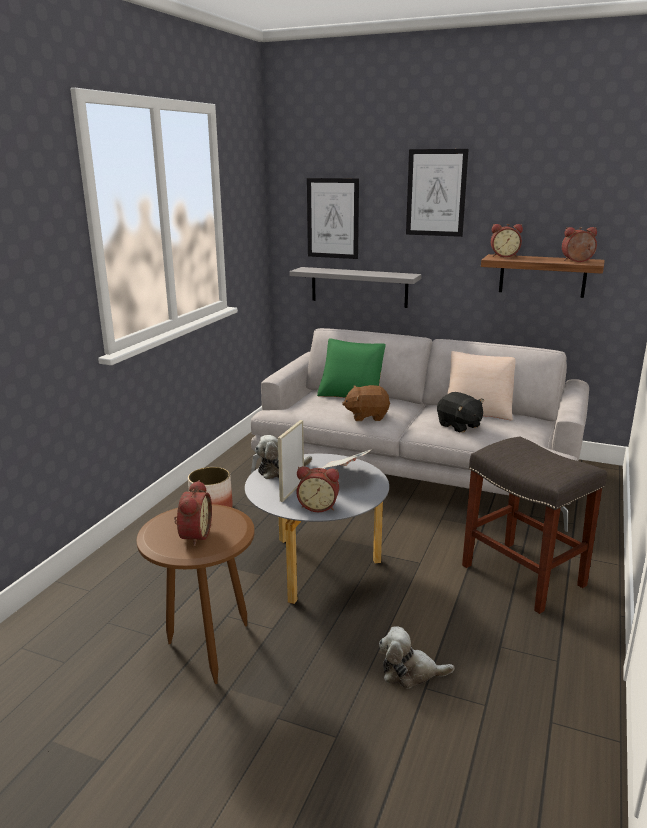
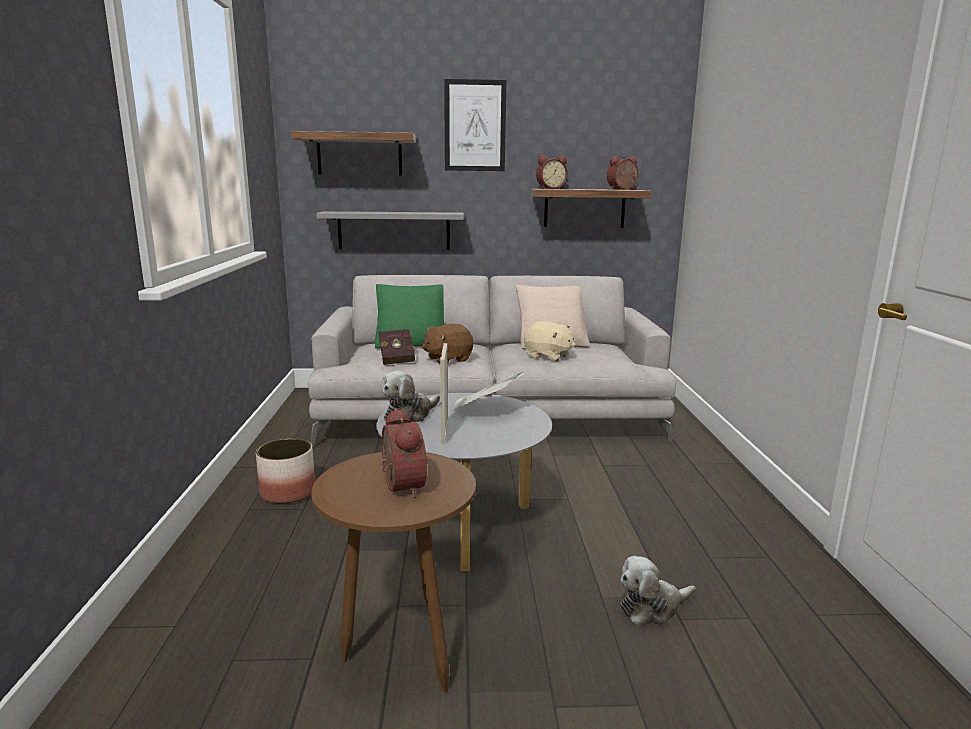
camera: 25 degrees left, 5 degrees down
(318, 506) = (491, 441): alarm clock -> none
(326, 409) = (397, 358): none -> red book
(332, 218) = (359, 154): picture -> shelf
(459, 426) = (547, 356): black plush toy -> beige plush toy
(521, 575) = (668, 489): grey stool -> none

